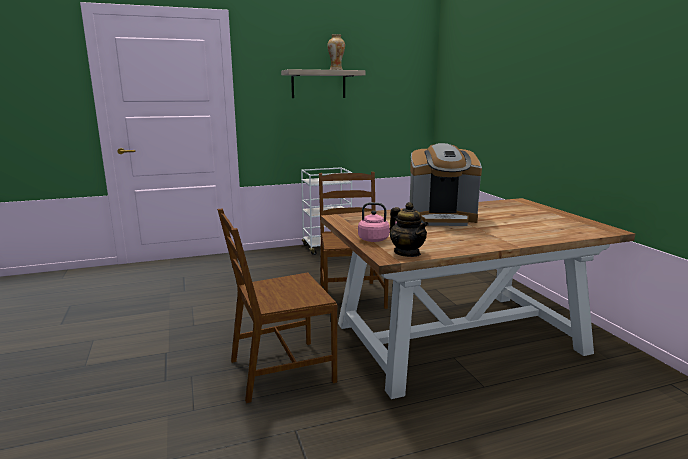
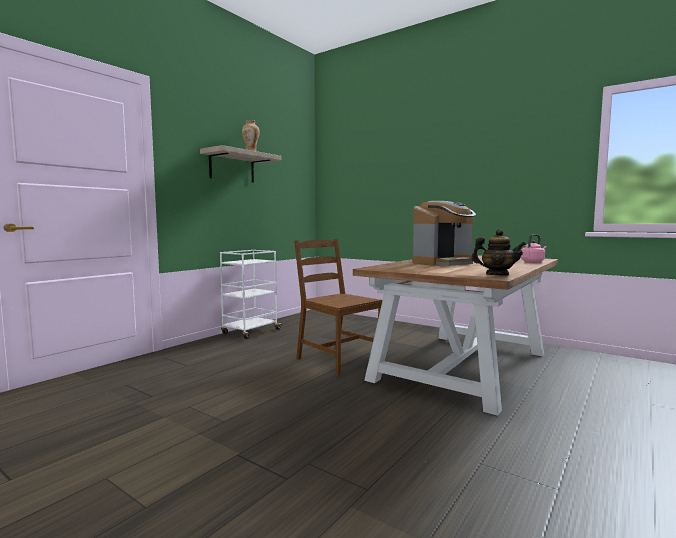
camera: 35 degrees left, 10 degrees down
(281, 370) = (384, 427): brown chair -> none
(375, 239) = (449, 273): pink kettle -> pink kettle (533, 261)

